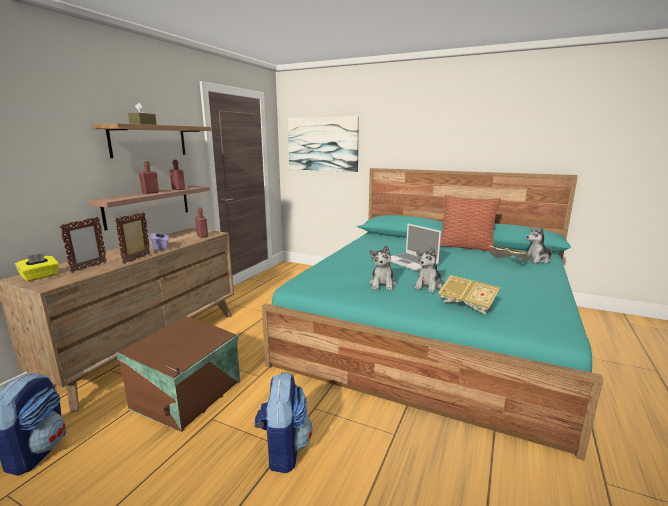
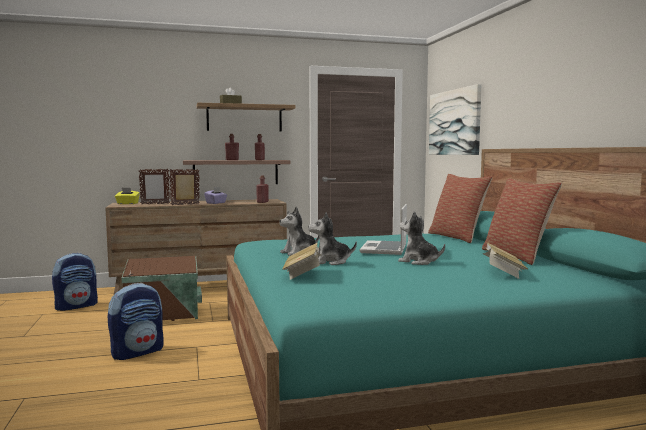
camera: 50 degrees right, 10 degrees down
(391, 238) = (457, 237): none -> pillow
(537, 260) = (560, 280): plush toy -> plush toy (419, 262)

